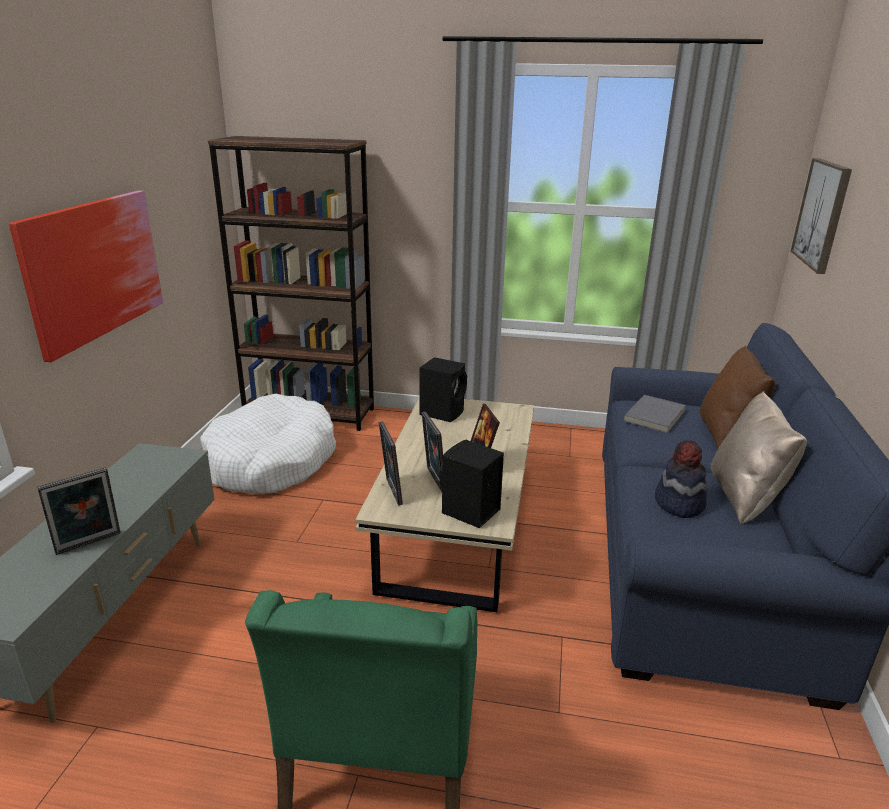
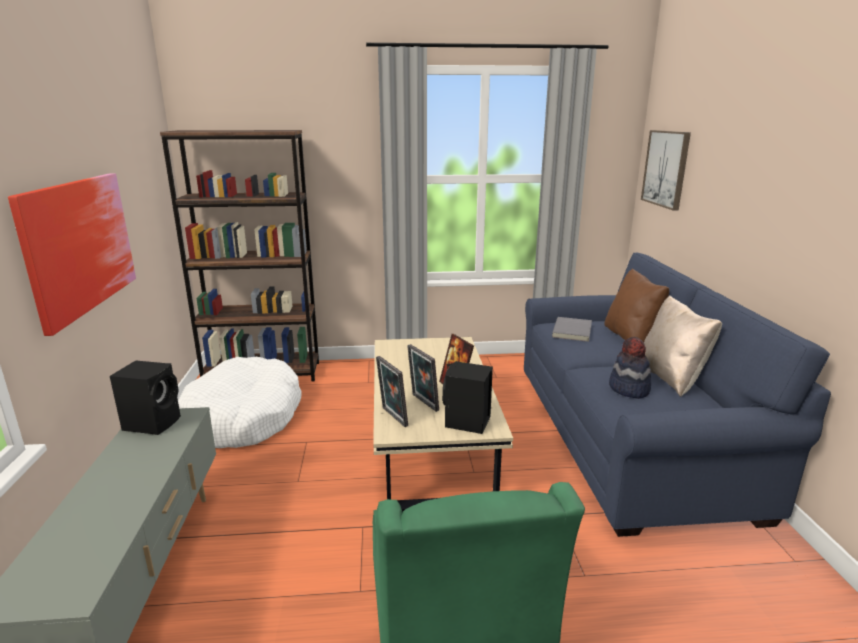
camera: 15 degrees left, 5 degrees down
(89, 544) = (129, 508): picture frame -> none
(443, 412) = (401, 350): black speaker -> black speaker (153, 422)

